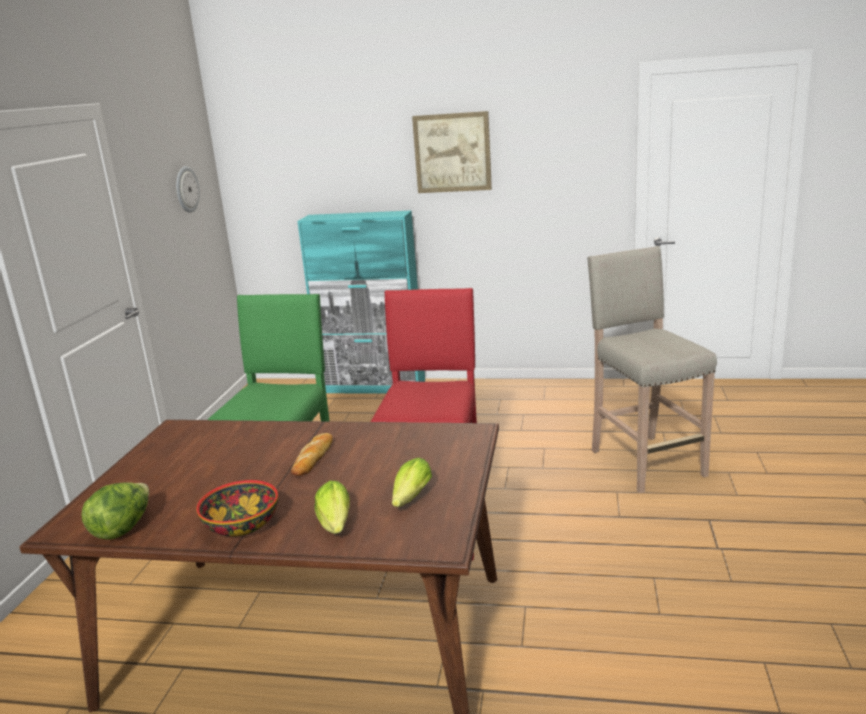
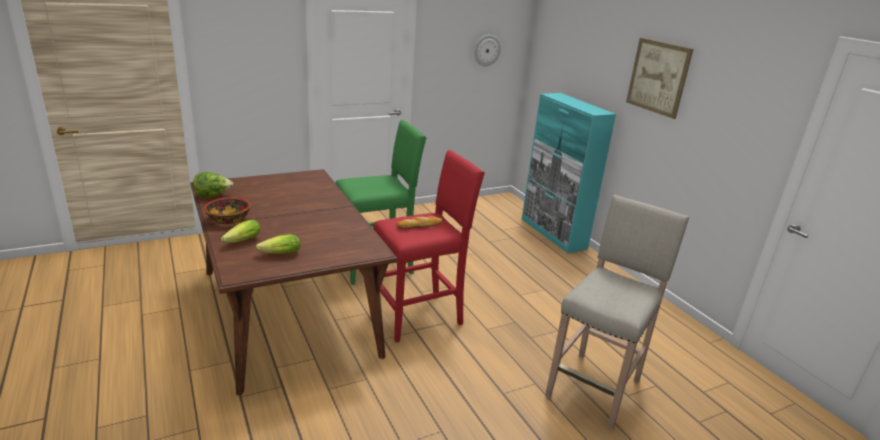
camera: 50 degrees right, 5 degrees up
(313, 458) = (307, 216): bread -> bread (419, 225)

